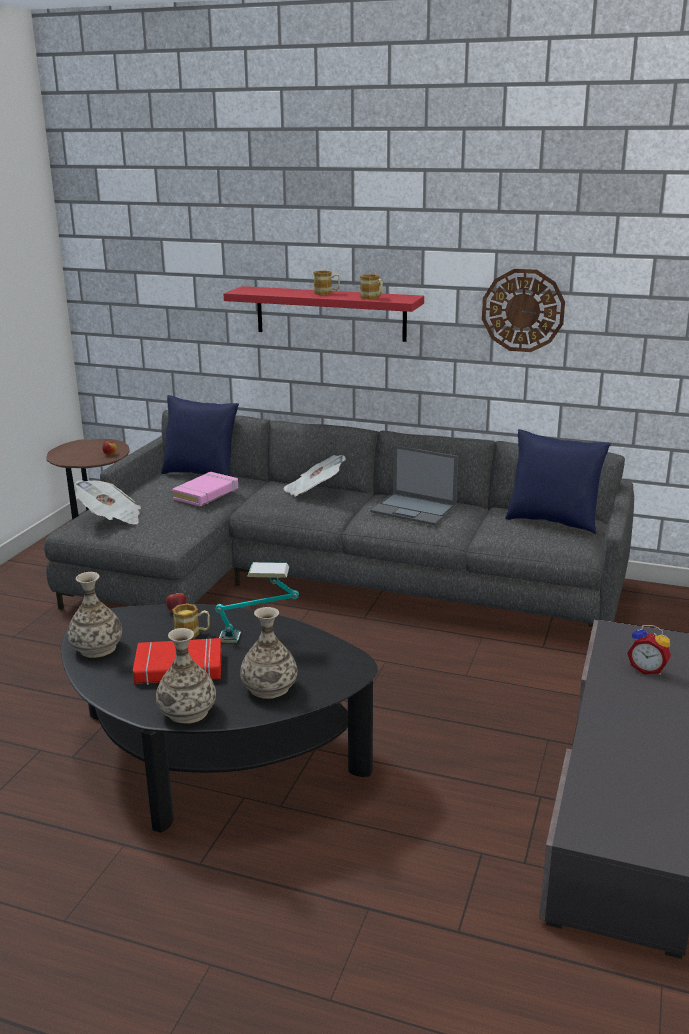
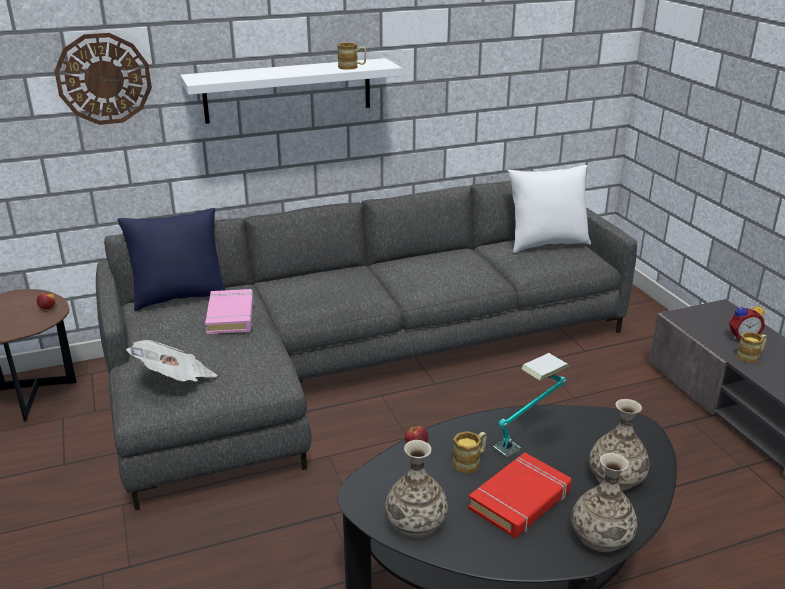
camera: 40 degrees left, 5 degrees up
(313, 491) = (328, 278): newspaper -> none
(327, 293) = (294, 69): mug -> mug (751, 356)
(330, 313) = (288, 90): red shelf -> white shelf
(414, 509) = (438, 267): laptop -> none
(523, 310) = (475, 60): wall clock -> wall clock (104, 79)
(552, 521) = (546, 244): blue pillow -> white pillow

